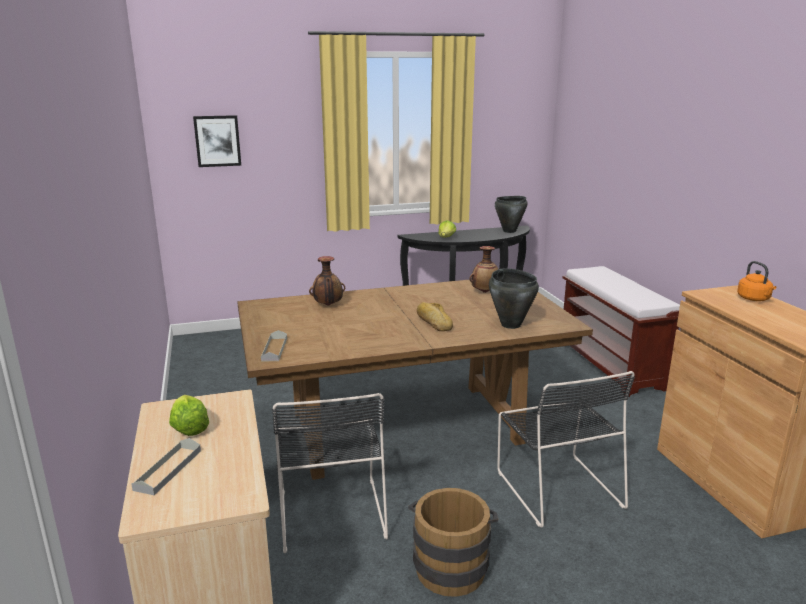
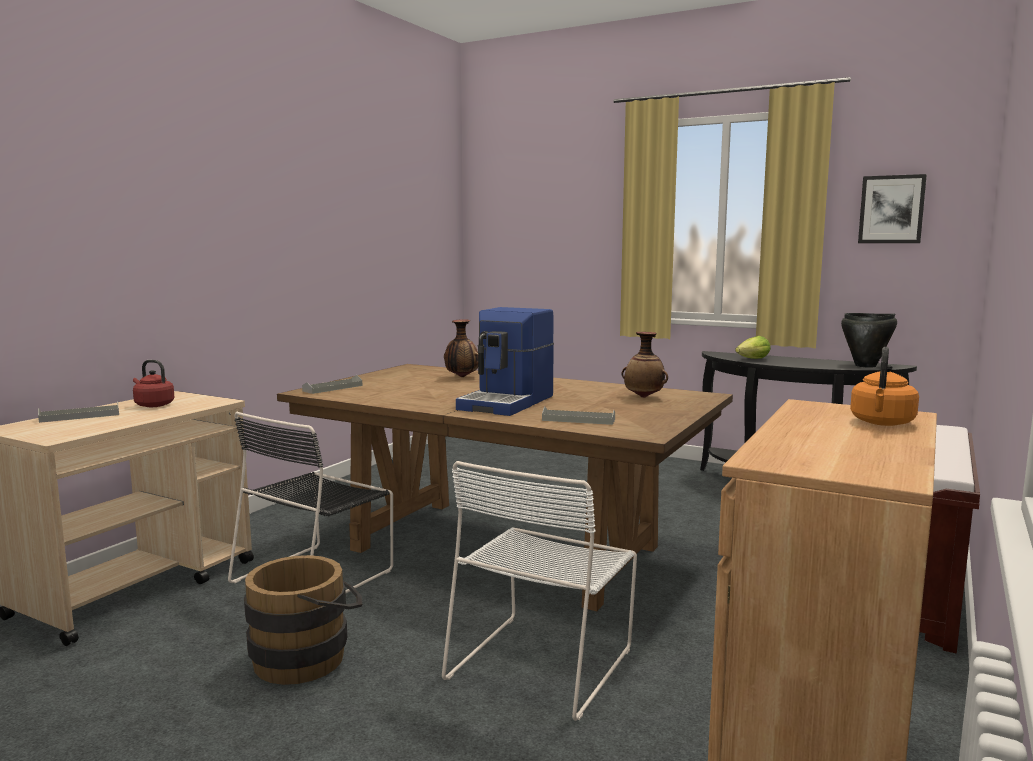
camera: 45 degrees right, 10 degrees down
(189, 427) = (153, 405): lettuce -> red kettle
(217, 141) = (523, 225): picture -> picture (891, 209)
(433, 322) = (508, 402): bread -> coffee machine
(511, 324) = (578, 420): black cooking pot -> grey tray
(557, 486) = (543, 660): black chair -> white chair

